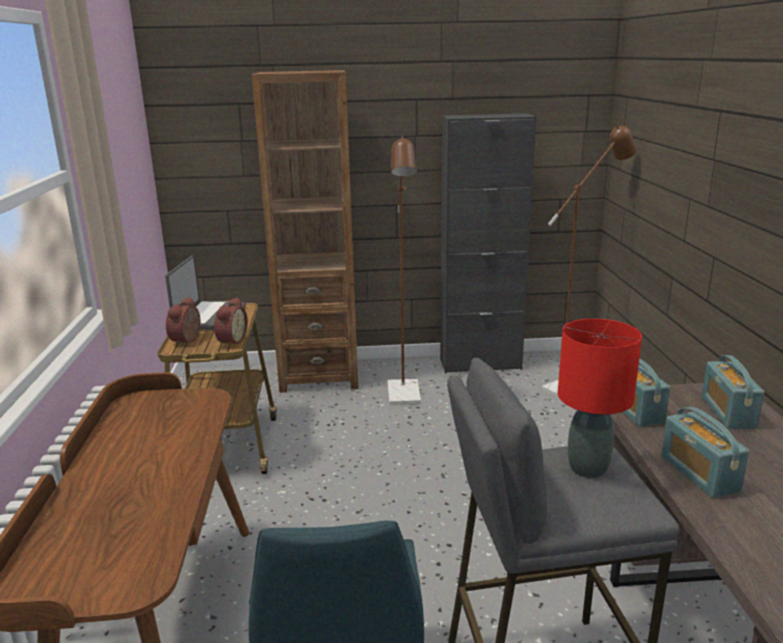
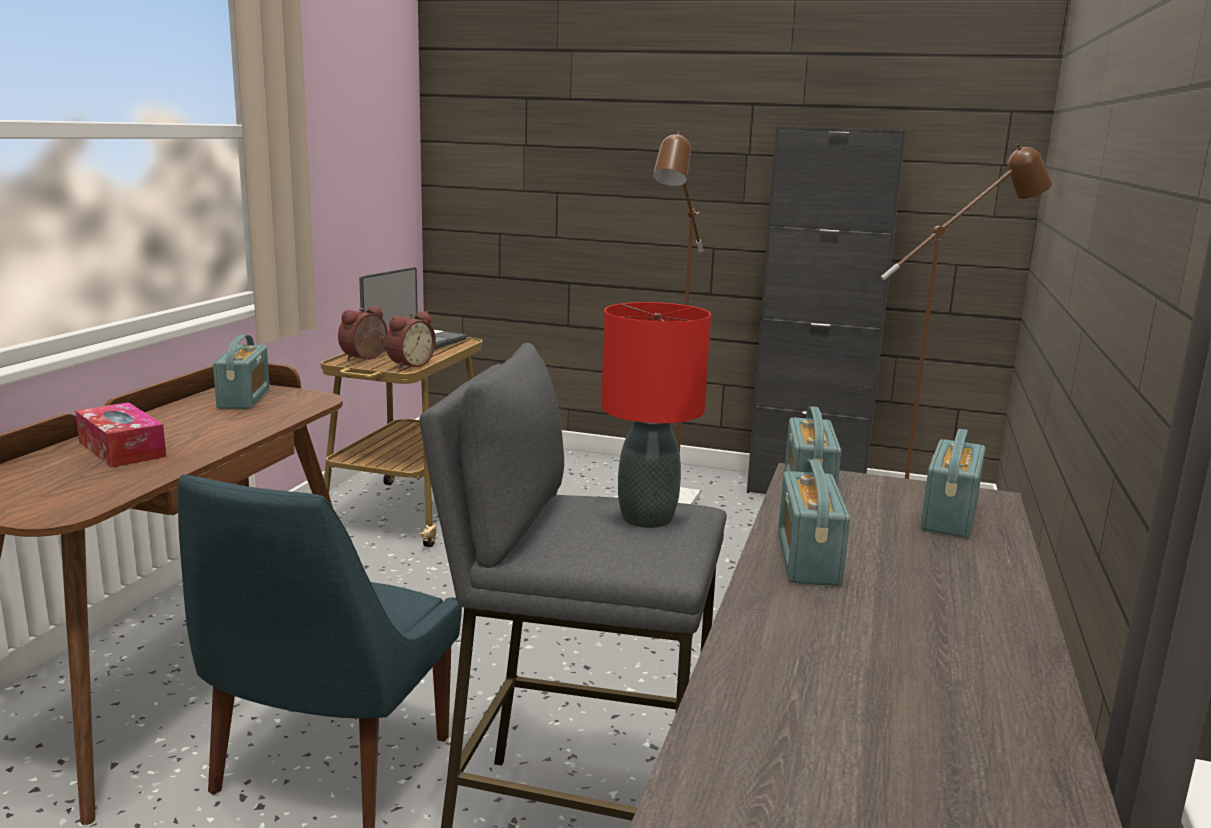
camera: 20 degrees right, 5 degrees down
(112, 495) = (122, 449): none -> tissue box
(150, 411) = (244, 398): none -> radio
(319, 376) = (579, 466): brown bookcase -> none

